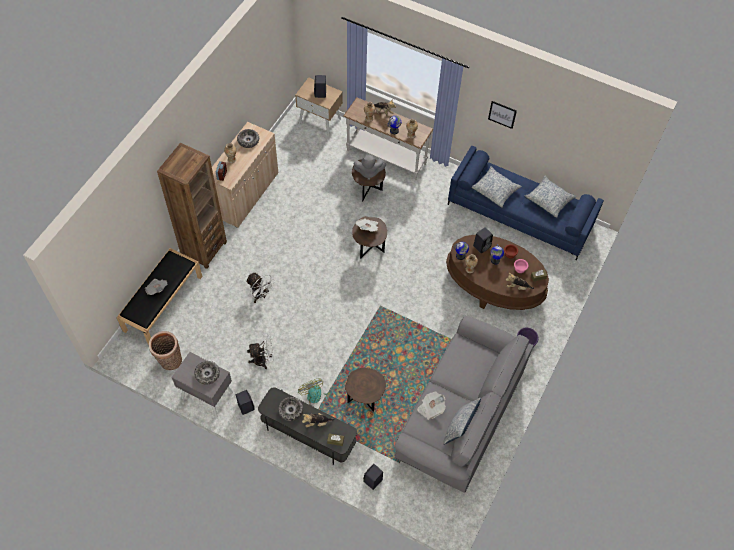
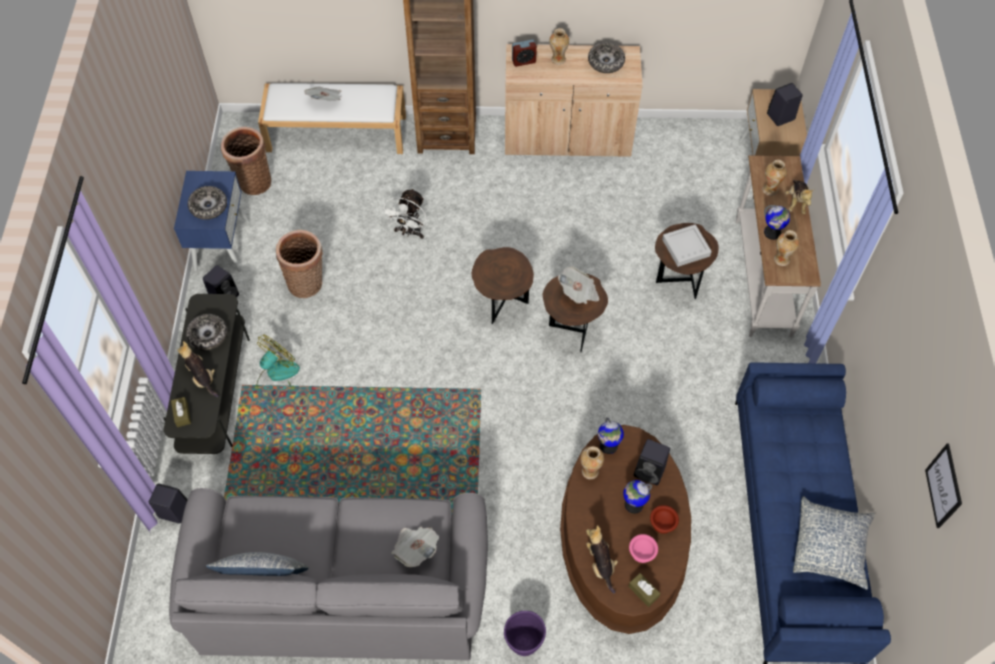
camera: 65 degrees right, 0 degrees up
(163, 302) = (337, 133): black bench -> white bench
(206, 395) = (222, 244): grey nightstand -> blue nightstand
(263, 360) = (307, 283): white fan -> basket
(365, 401) = (303, 441): brown side table -> brown side table (502, 306)
(368, 172) = (686, 248): grey plush toy -> grey tray
(430, 408) = (283, 518): newspaper -> newspaper (415, 549)
(495, 190) = (786, 447): pillow -> none
(502, 114) = (892, 348): picture -> picture (944, 486)

